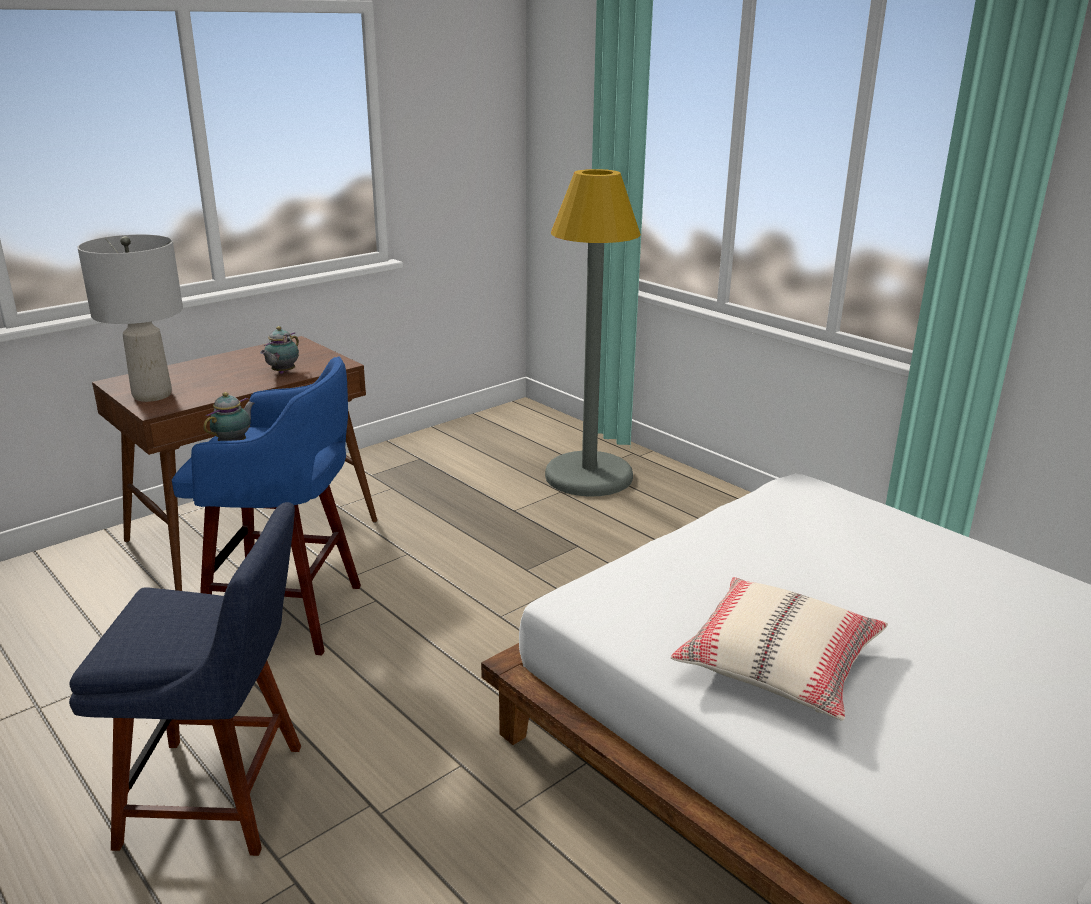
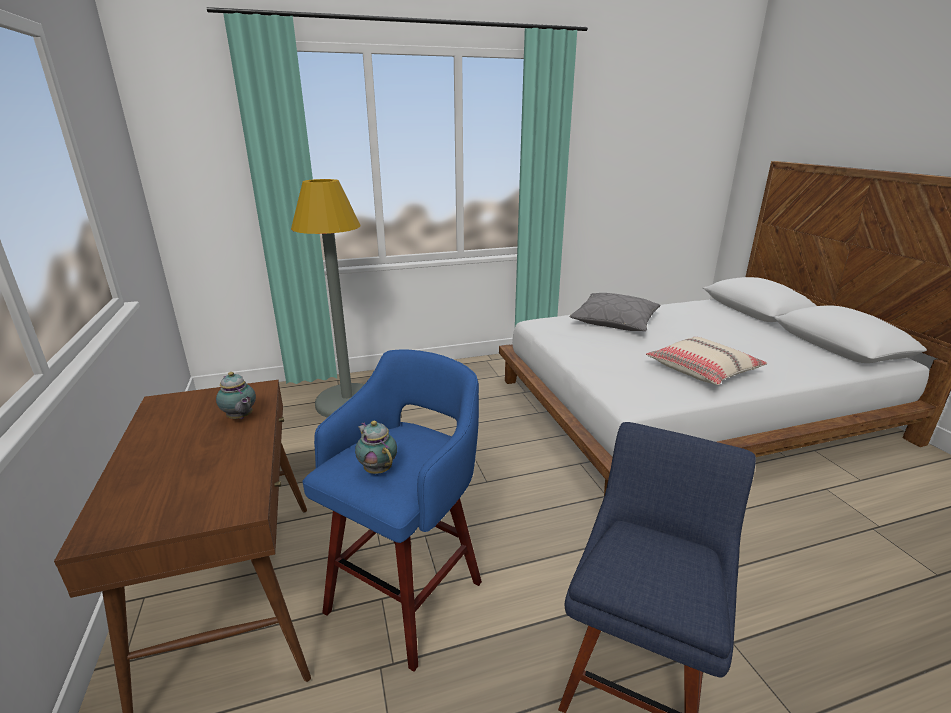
camera: 65 degrees left, 0 degrees up
(151, 395) = (190, 507): grey table lamp -> none
(907, 549) = (615, 321): none -> grey pillow

